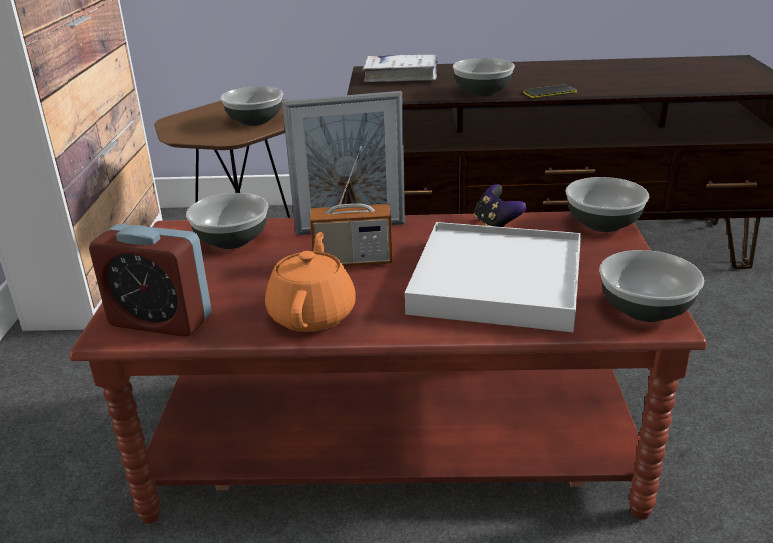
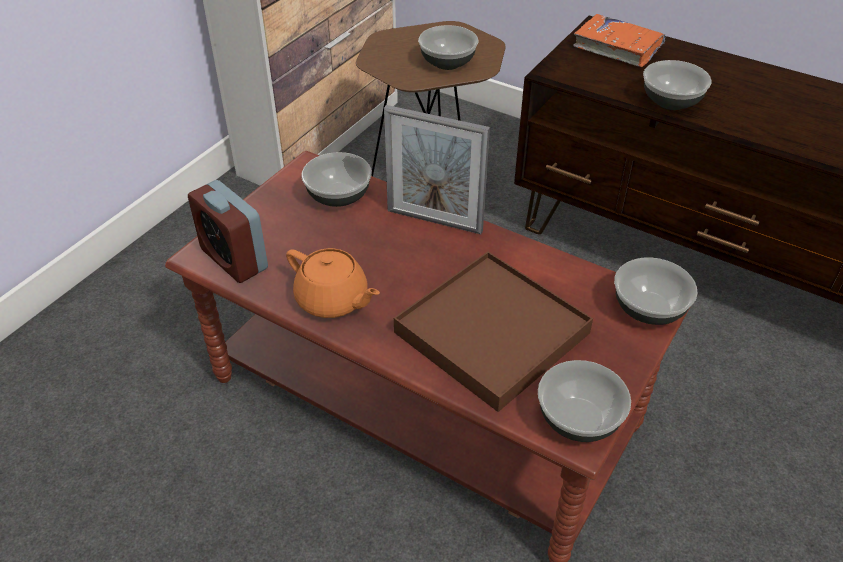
camera: 30 degrees right, 15 degrees up
(313, 314) = (333, 300): orange teapot -> orange teapot turned 90 degrees clockwise
(353, 261) = (405, 259): radio -> none
(401, 76) = (617, 48): white book -> orange book
(496, 225) = (554, 268): game controller -> none
(497, 282) = (491, 332): white tray -> brown tray
(549, 92) = (738, 127): phone -> none

